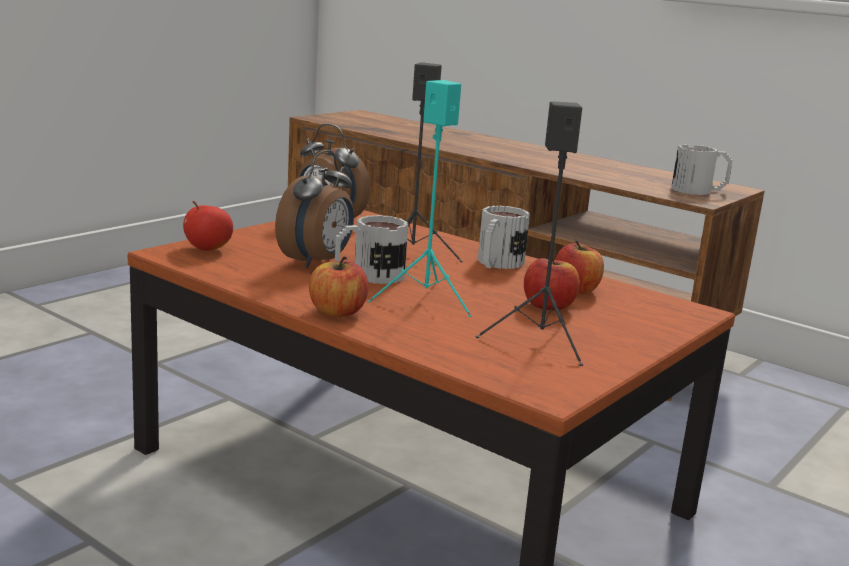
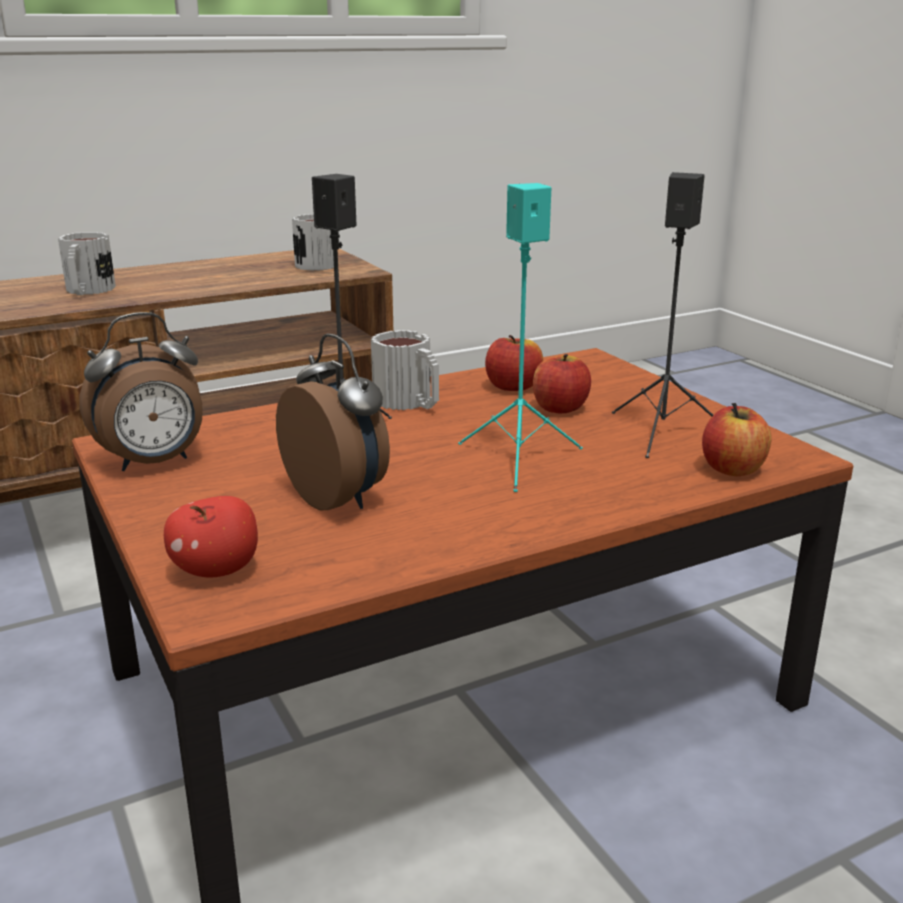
camera: 65 degrees left, 5 degrees up
(337, 312) = (548, 515): apple -> apple (732, 469)
(368, 276) = (419, 476): mug -> mug (87, 291)

